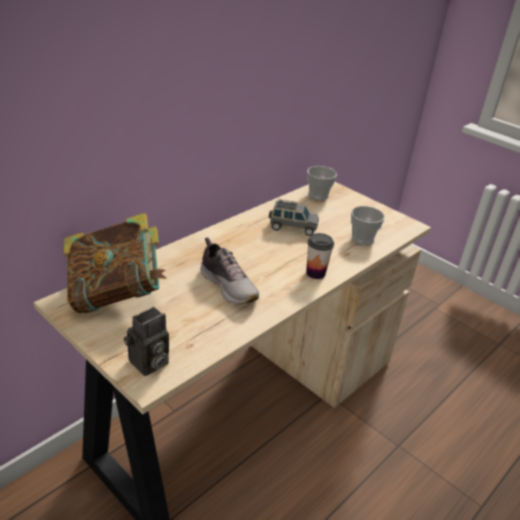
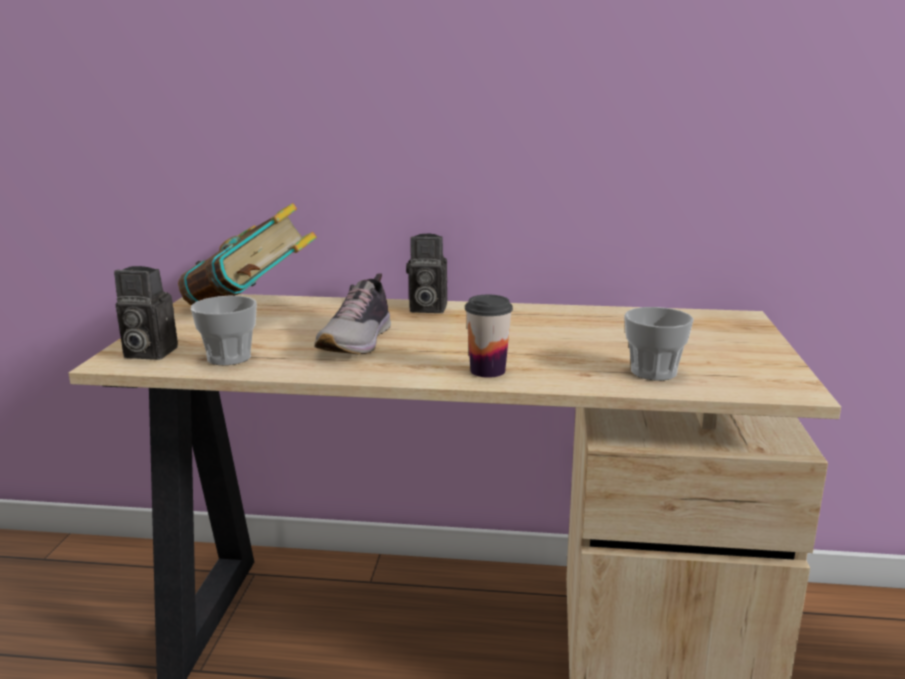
camera: 55 degrees right, 15 degrees down
(204, 243) = (425, 308): none -> camera
(292, 228) = (569, 331): grey toy car -> none
(318, 195) = (696, 320): cup -> cup (229, 357)

